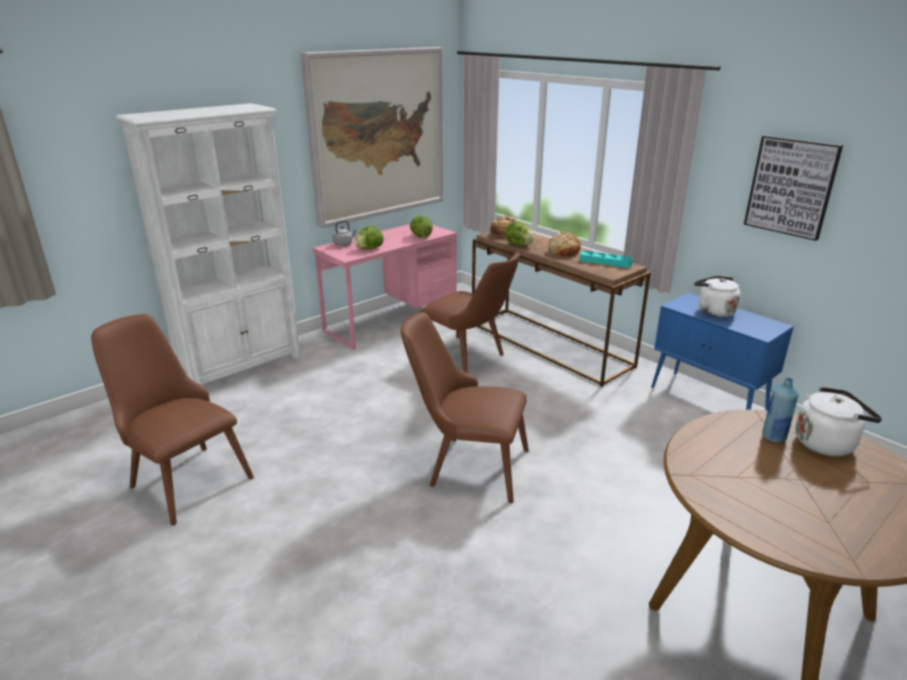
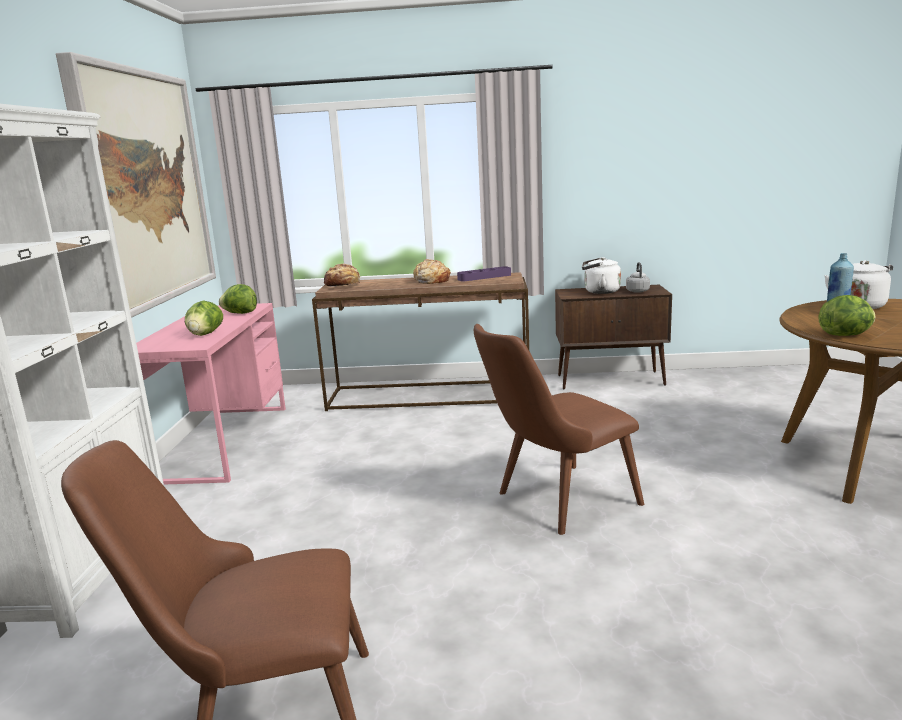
camera: 45 degrees left, 10 degrees down
(344, 244) = (157, 340): grey kettle -> grey kettle (637, 291)
(470, 359) = (382, 434): brown chair -> none
(519, 245) = (380, 287): lettuce -> lettuce (846, 335)
(605, 262) = (484, 277): turquoise tray -> purple tray
(708, 400) = (611, 380): blue cabinet -> brown cabinet
(791, 187) = (630, 163): picture -> none

